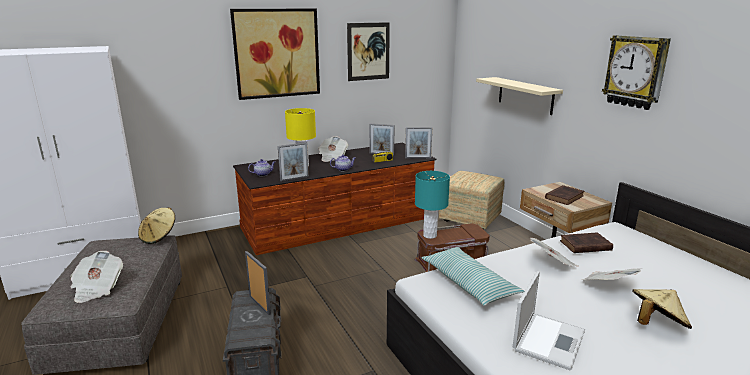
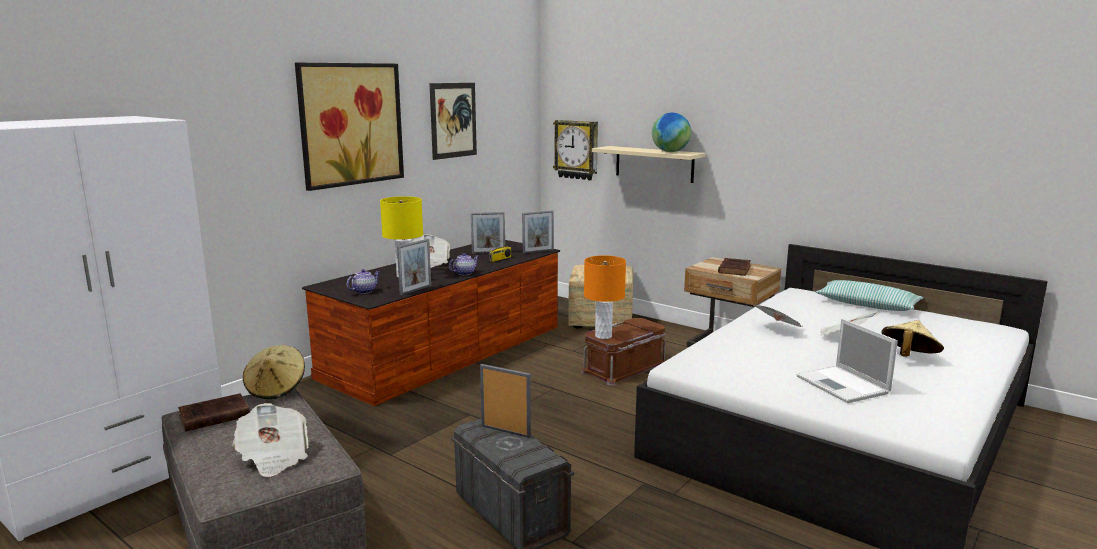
camera: 25 degrees left, 5 degrees down
(429, 235) = (603, 336): turquoise table lamp -> orange table lamp
(468, 283) = (724, 359): pillow -> pillow (867, 305)
(532, 87) = (670, 152): none -> globe
(549, 339) = (843, 385): laptop -> laptop turned 150 degrees clockwise
(584, 246) = (790, 310): brown book -> brown book (212, 417)
(635, 72) = (791, 126): wall clock -> wall clock (577, 149)

